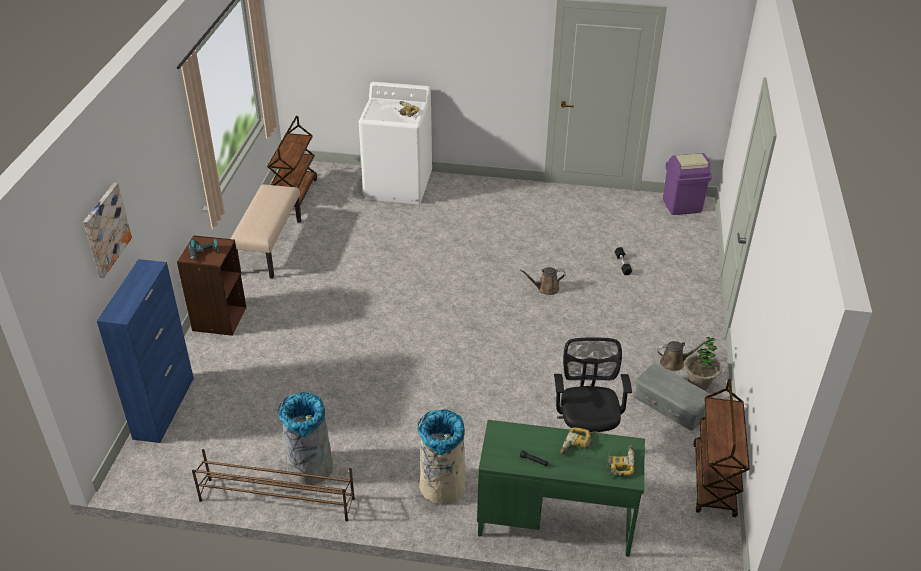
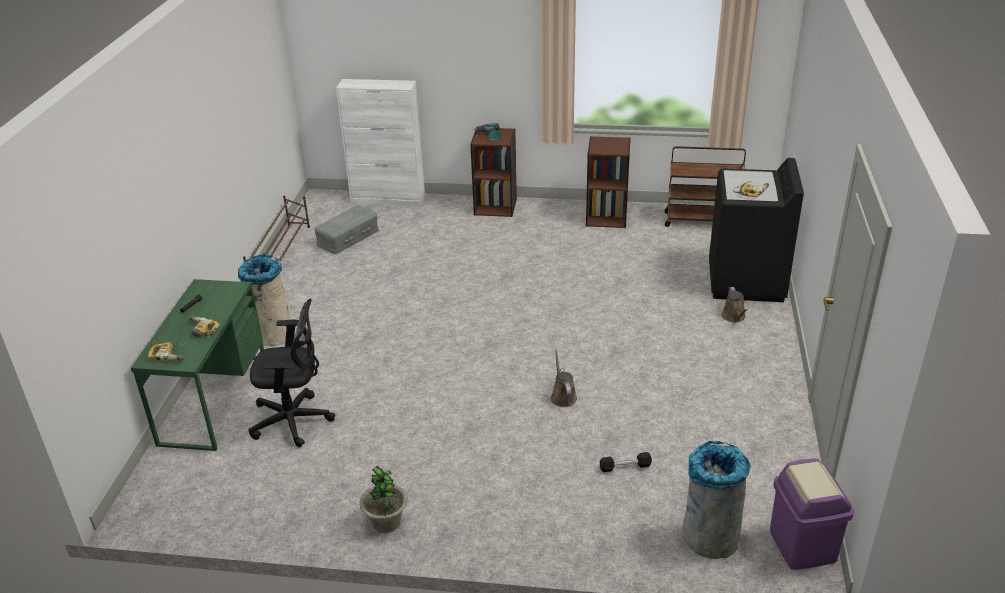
camera: 90 degrees right, 5 degrees down
(106, 229) = (387, 33): picture -> none
(164, 407) = (388, 199): blue cabinet -> white cabinet
(269, 246) = (606, 217): beige bench -> brown bookcase
(310, 469) = (309, 267): grey trash can -> grey trash can (709, 537)
(398, 186) = (746, 281): white washing machine -> black washing machine
(670, 404) = (353, 493): grey storage box -> grey storage box (347, 237)
(674, 363) = (425, 503): brown watering can -> brown watering can (734, 317)
(714, 481) = (229, 519): brown cart -> none

